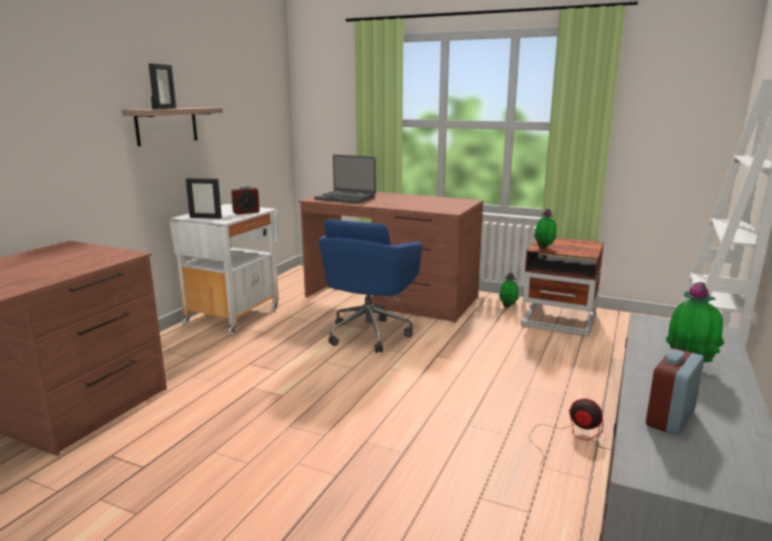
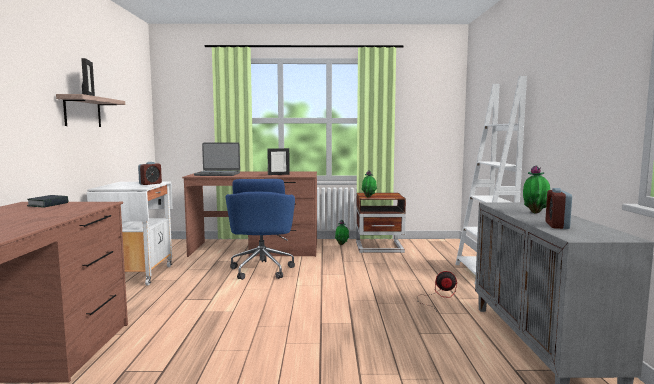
camera: 25 degrees left, 10 degrees down
(77, 251) = (48, 204): none -> book
(206, 217) = (120, 187): picture frame -> picture frame (278, 174)

